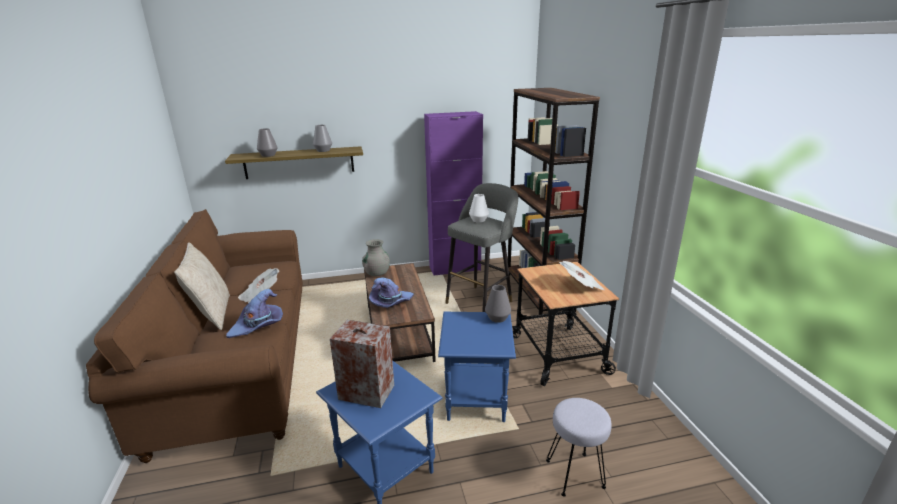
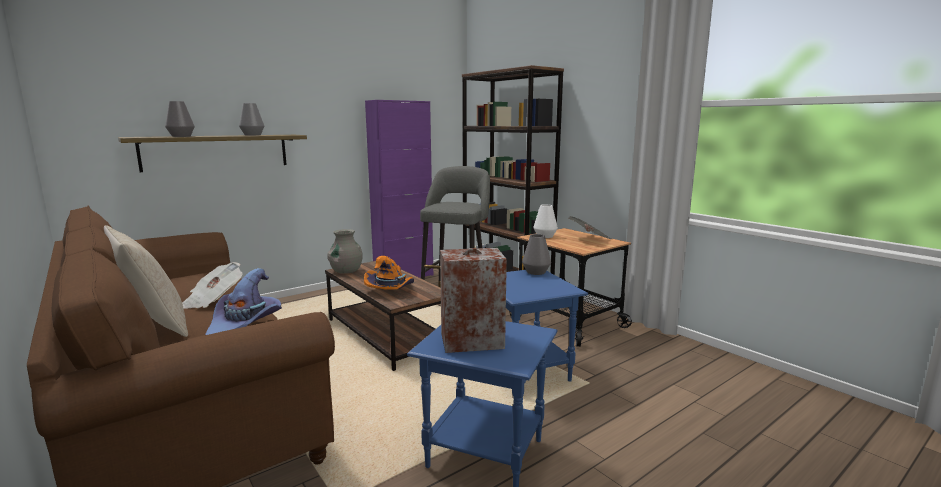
camera: 25 degrees left, 10 degrees down
(391, 303) = (391, 289): purple hat -> orange hat
(478, 220) = (451, 203): white vase -> white vase (545, 236)
(574, 475) = (672, 403): grey stool -> none

